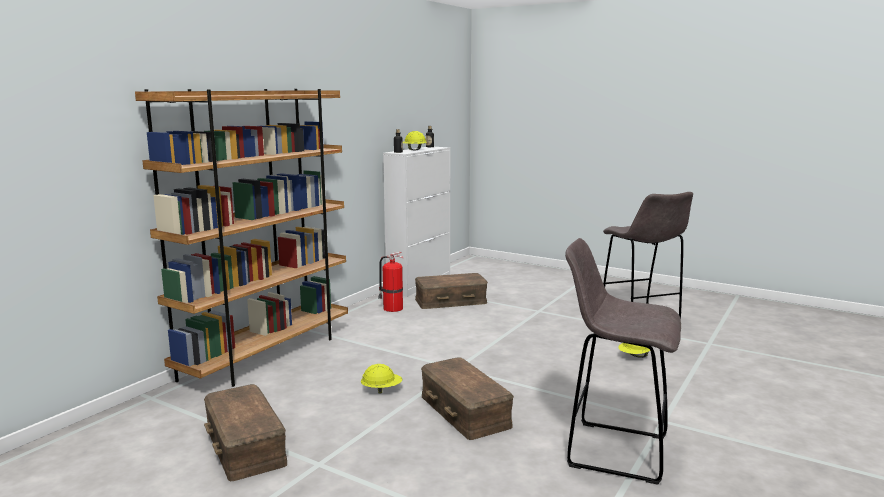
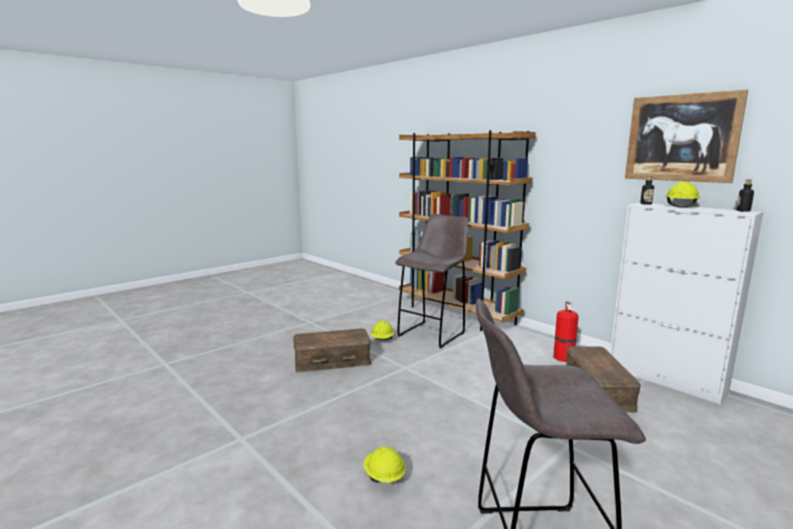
camera: 105 degrees right, 0 degrees up
(244, 446) = (342, 309): brown storage box -> none
(391, 97) = (681, 138): none -> picture
(613, 450) = (231, 401): grey stool -> grey stool (432, 334)

